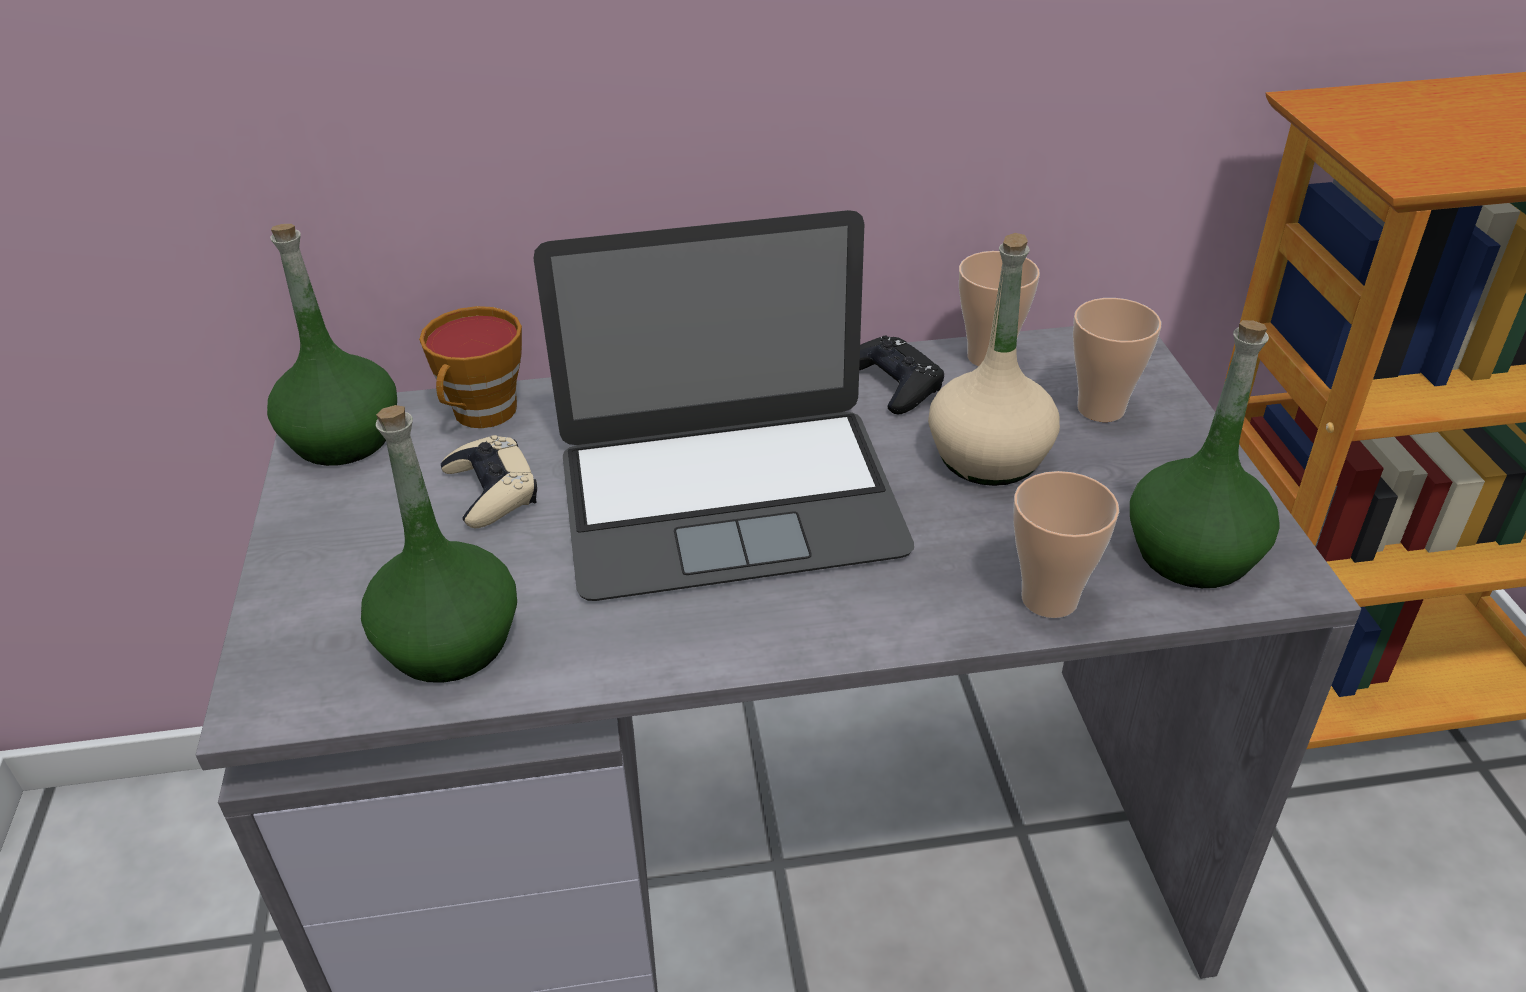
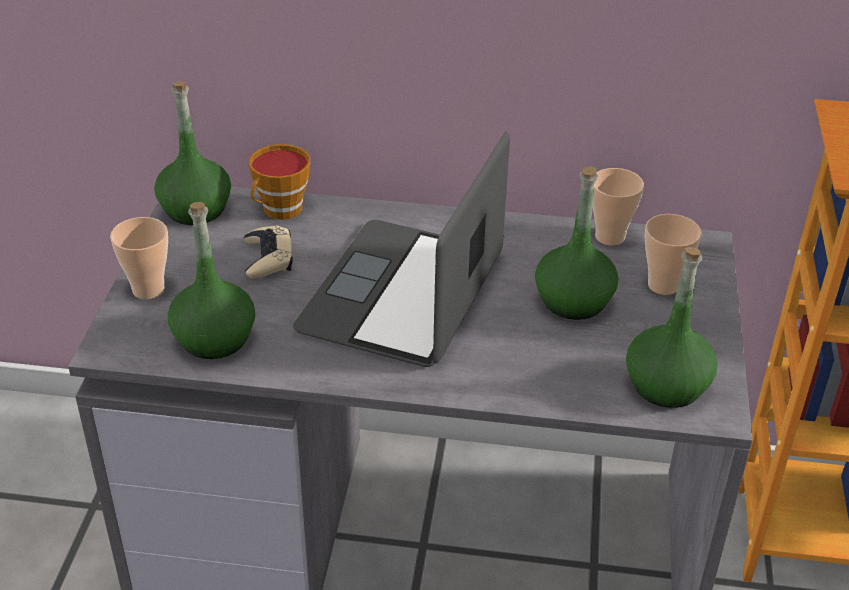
camera: 15 degrees right, 0 degrees up
(729, 499) = (403, 292): laptop -> laptop turned 105 degrees clockwise
(892, 384) = (537, 242): black game controller -> none
(989, 458) = (573, 301): beige bottle -> green bottle
(1049, 599) = (563, 391): cup -> cup (148, 289)

